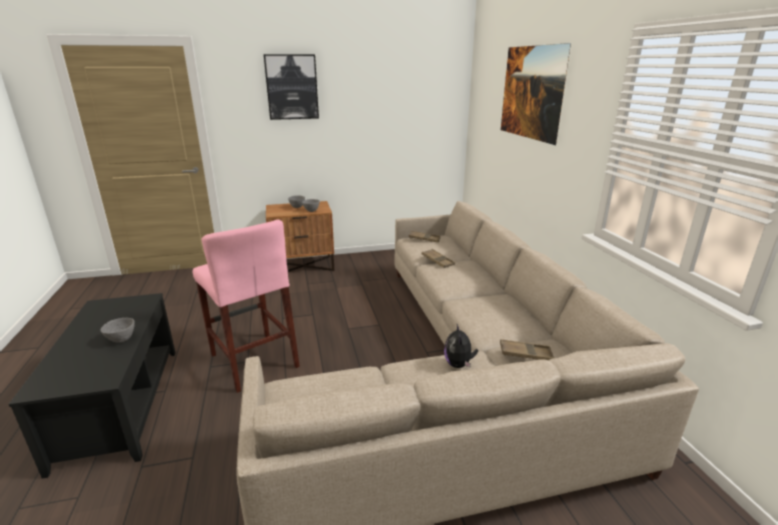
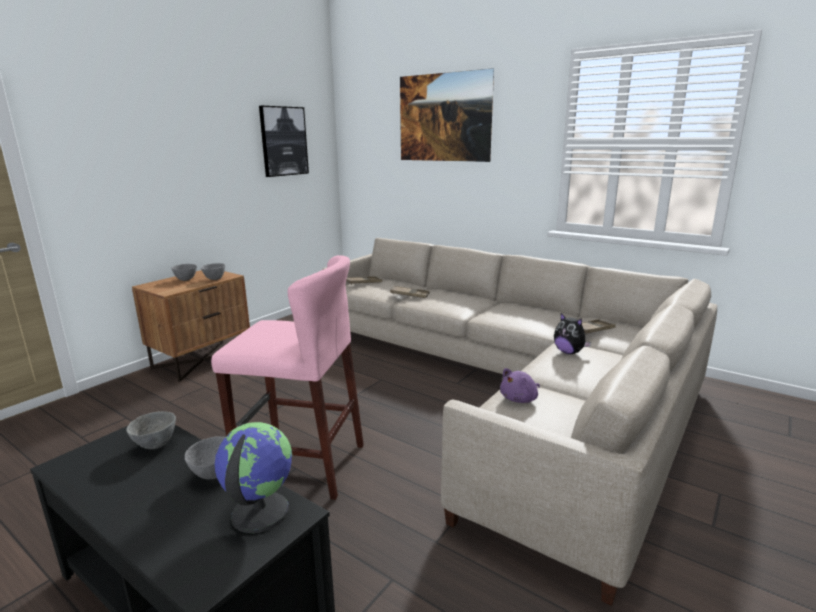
camera: 40 degrees left, 5 degrees down
(100, 370) = (259, 512): none -> globe
(133, 311) = (156, 445): none -> grey bowl
(292, 87) = (152, 117): picture -> picture (283, 141)
(341, 382) = (520, 399): none -> purple plush toy

